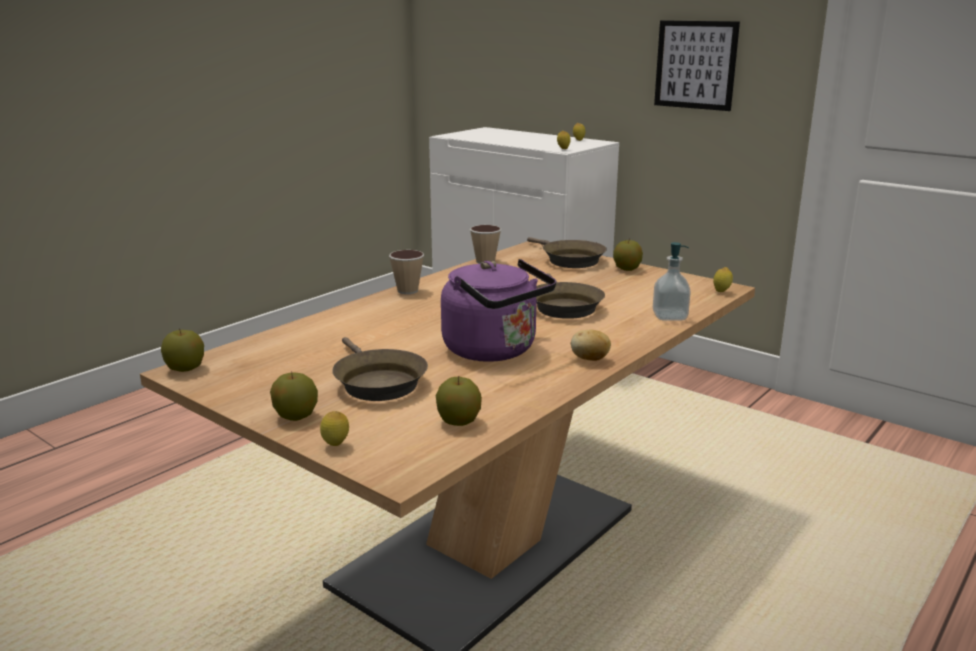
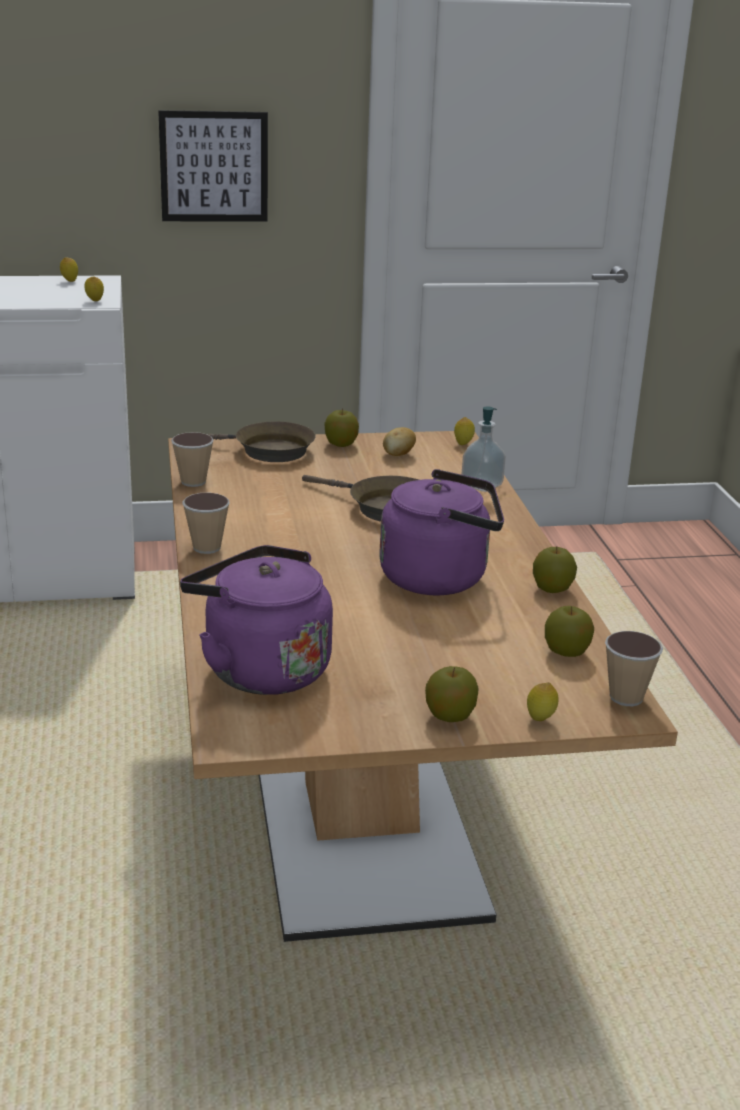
camera: 50 degrees left, 5 degrees up
(185, 369) = (229, 734): apple -> apple (552, 589)
(277, 350) = (260, 669): none -> purple kettle
(377, 382) = (428, 653): brown frying pan -> none
(423, 465) = (626, 697): none -> cup
(590, 359) = (520, 552): potato -> potato (398, 455)

